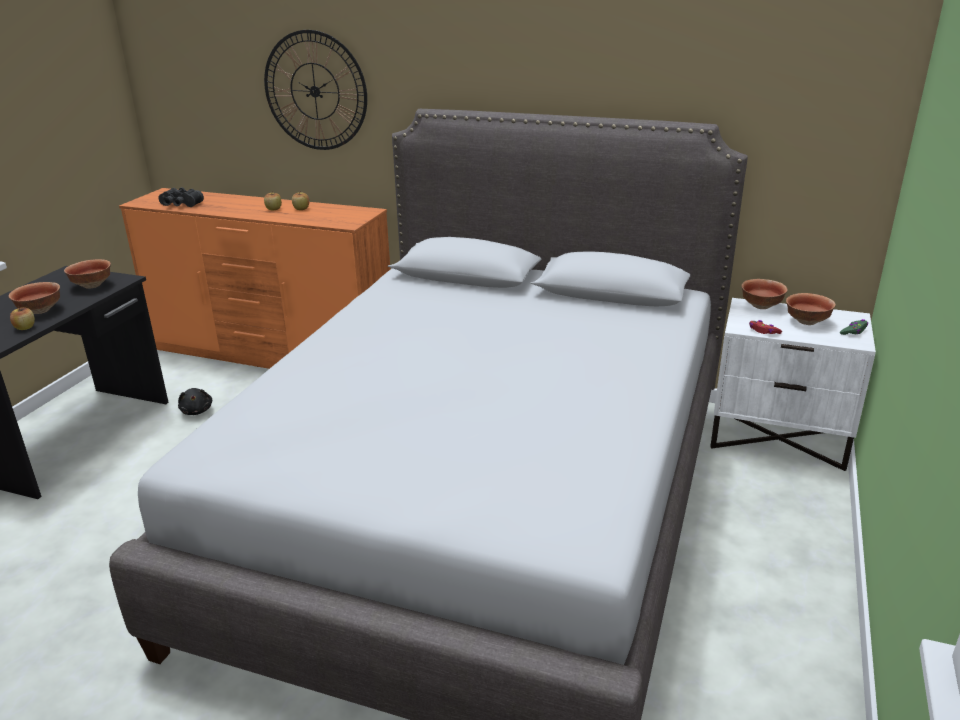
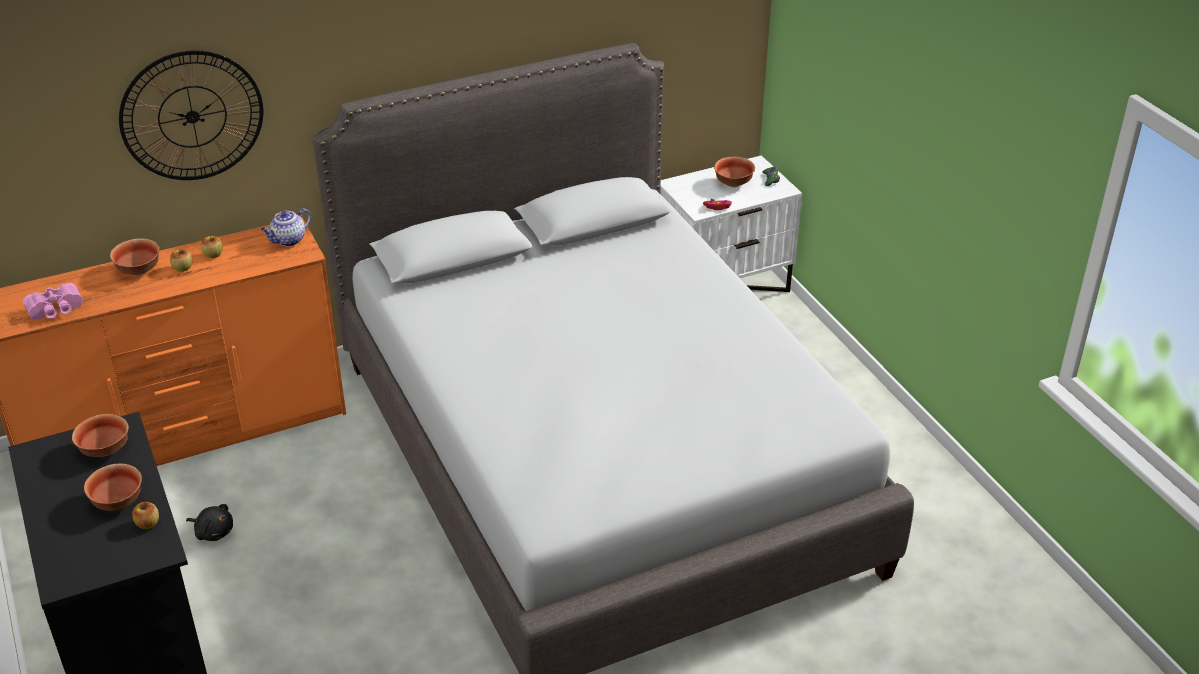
camera: 45 degrees left, 10 degrees up
(180, 205) = (56, 310): black binoculars -> pink binoculars
(354, 216) = (288, 240): none -> teapot
(762, 306) = (688, 181): bowl -> bowl (140, 270)

